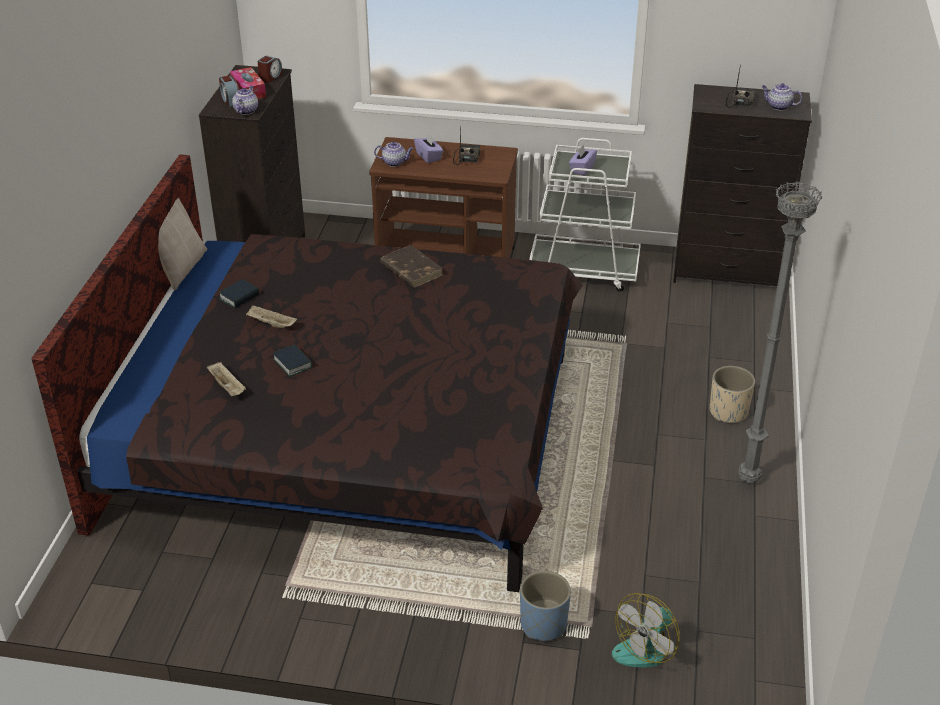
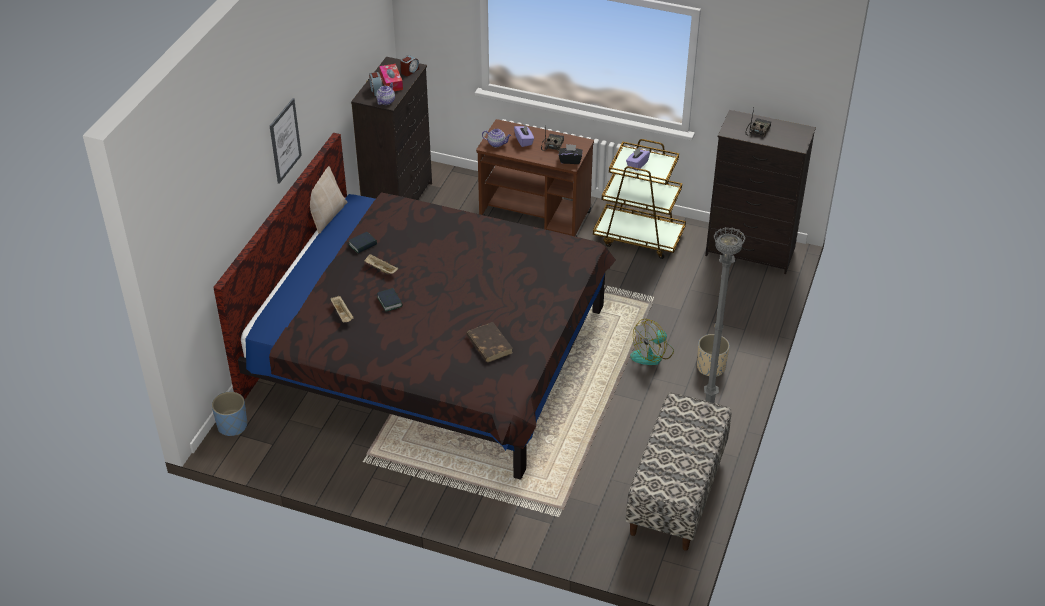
camera: 10 degrees right, 5 degrees up
(117, 151) = (285, 140): none -> picture
(411, 269) = (489, 236): brown book -> brown book (489, 344)
(495, 172) = (570, 160): none -> black tissue box
(543, 624) = (531, 503): blue planter -> blue planter (232, 426)
(584, 270) = (639, 237): white cart -> brown cart
(647, 646) = (596, 527): fan -> fan (652, 354)
(742, 581) = (677, 493): none -> bench
(778, 106) = (786, 138): teapot -> none

